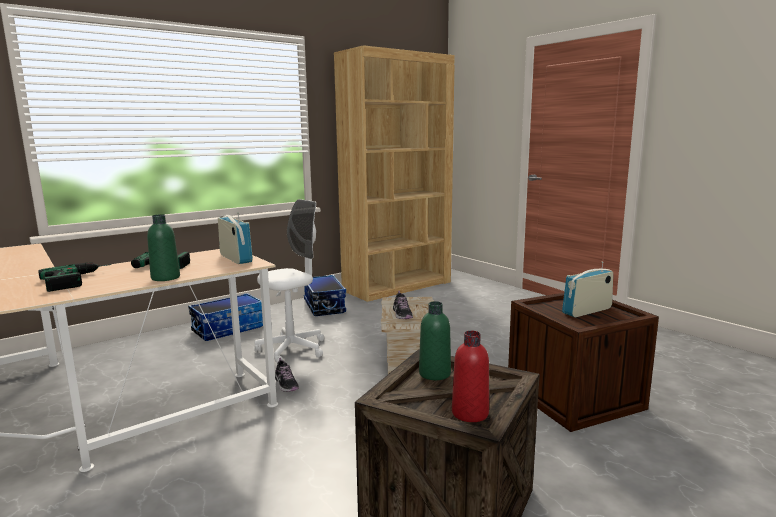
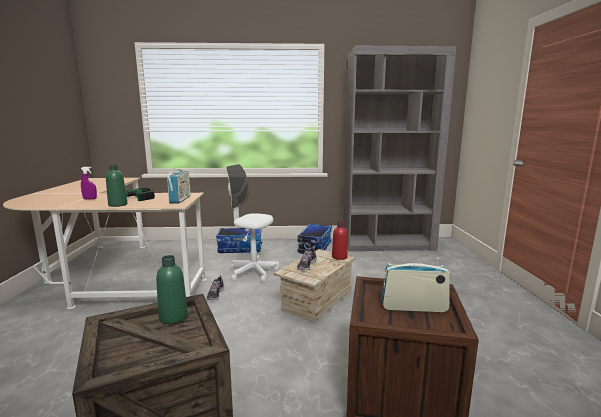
camera: 35 degrees right, 0 degrees up
(80, 279) = (90, 199): power drill -> purple spray bottle
(292, 349) = (253, 272): white office chair -> white office chair turned 150 degrees counterclockwise
(398, 286) = (388, 244): brown bookcase -> grey bookcase
(470, 413) = (125, 359): red bottle -> red bottle (339, 257)

